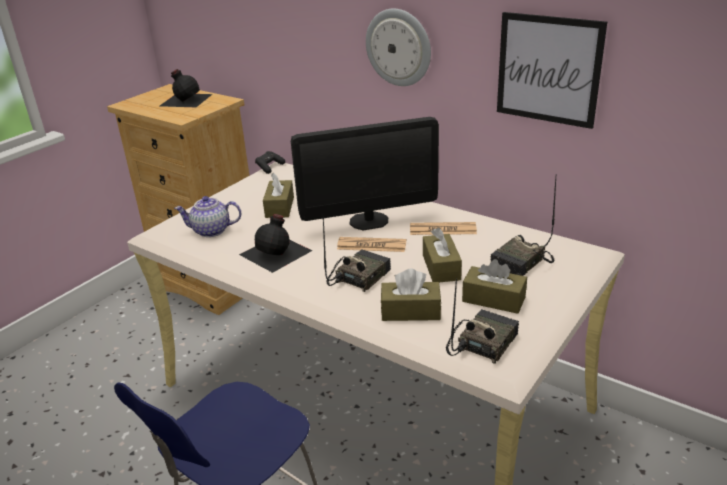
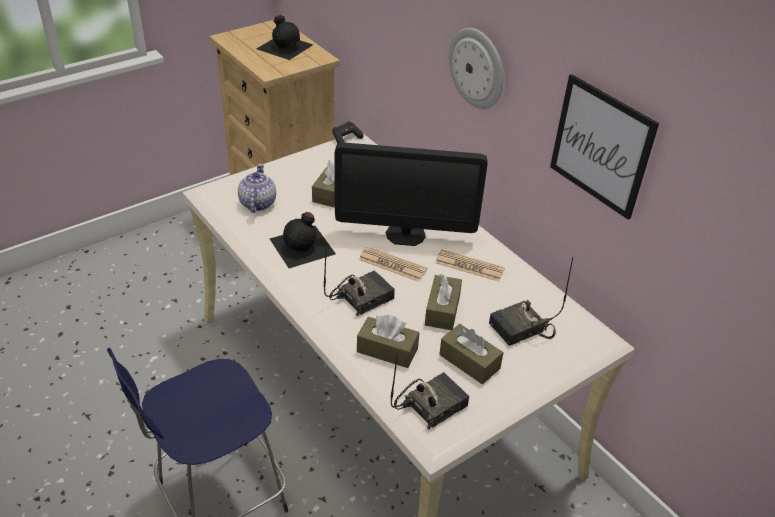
camera: 15 degrees right, 10 degrees up
(211, 231) = (257, 203): teapot -> teapot turned 75 degrees clockwise

